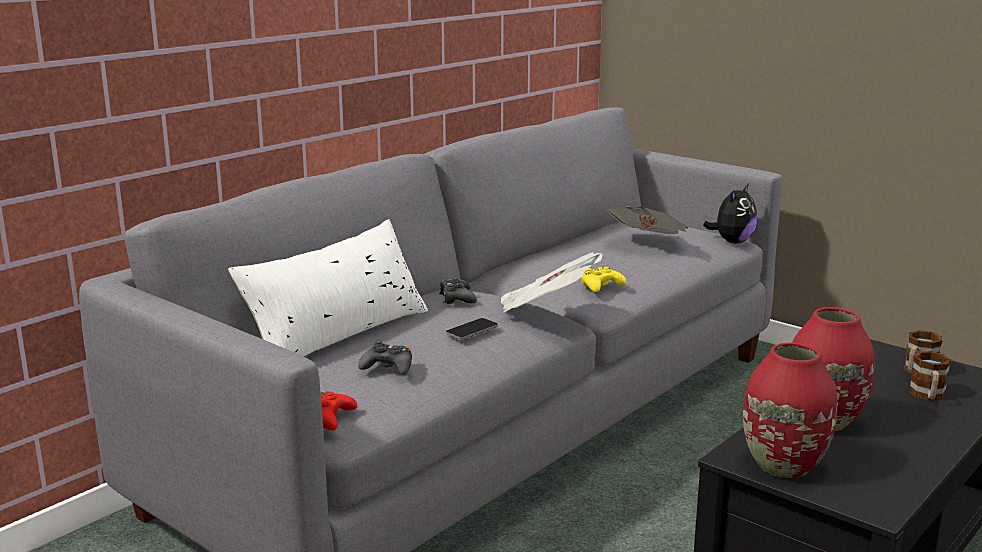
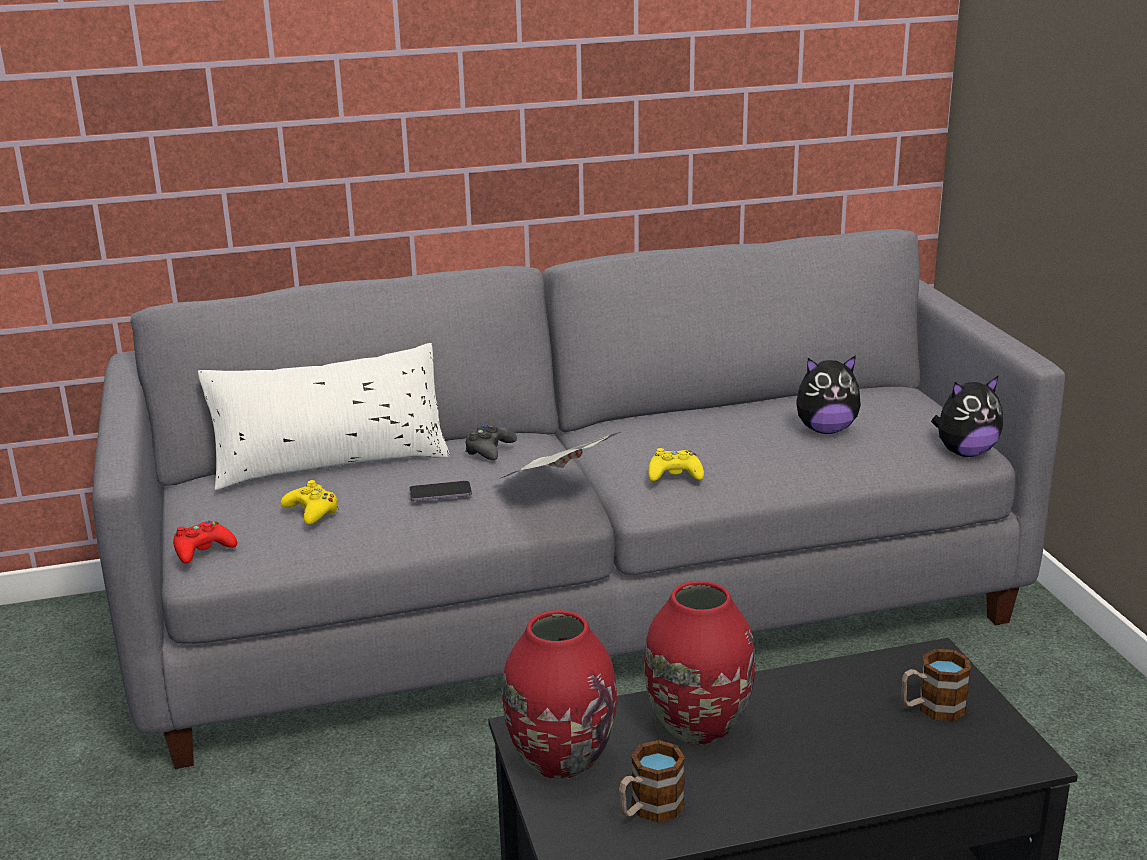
camera: 35 degrees right, 5 degrees up
(388, 367) = (312, 511): black game controller -> yellow game controller
(647, 243) = (825, 430): newspaper -> plush toy
(928, 396) = (886, 744): mug -> mug (649, 809)

